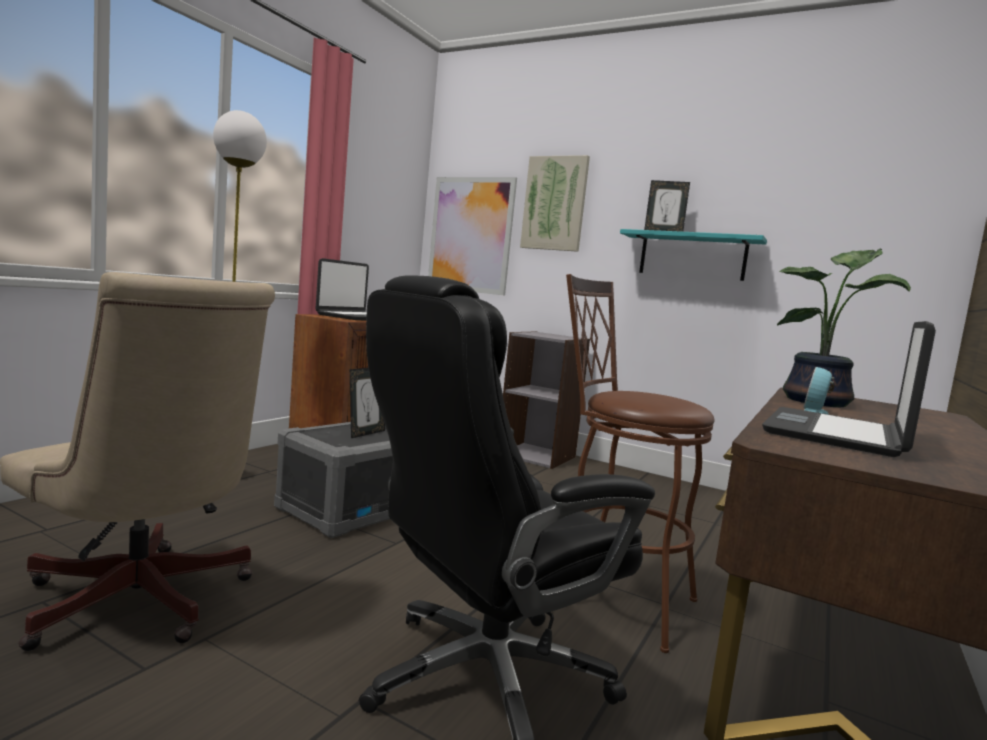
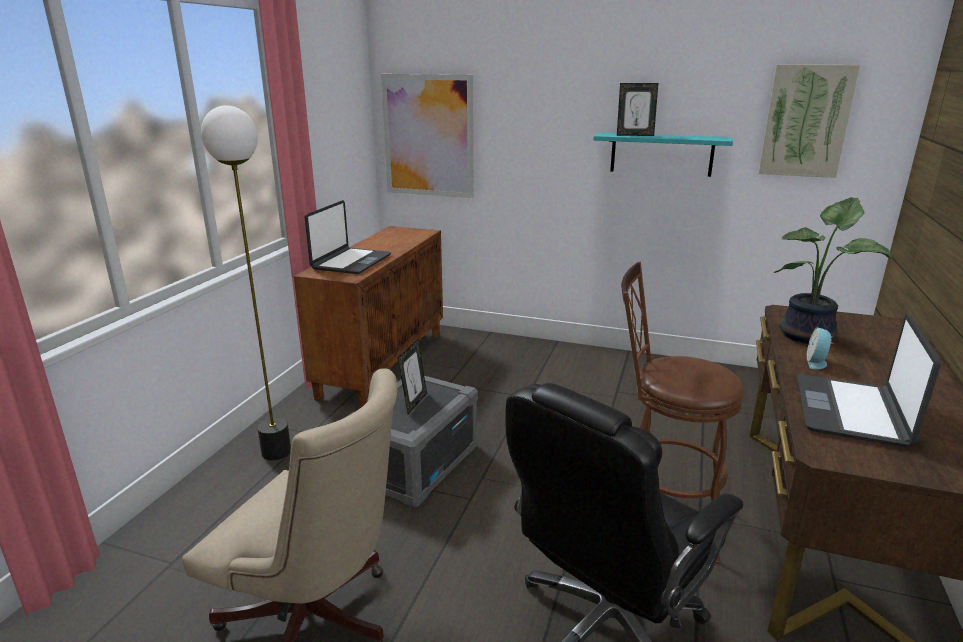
camera: 10 degrees left, 15 degrees up
(537, 455) = (528, 350): grey bookcase -> none
(555, 203) = (517, 102): picture -> picture (806, 121)

